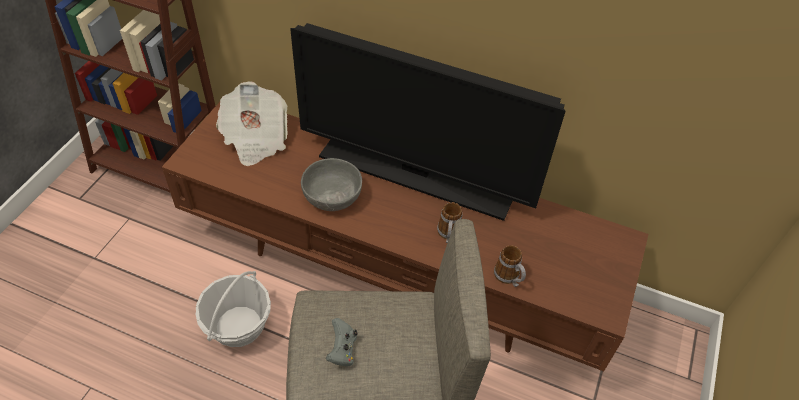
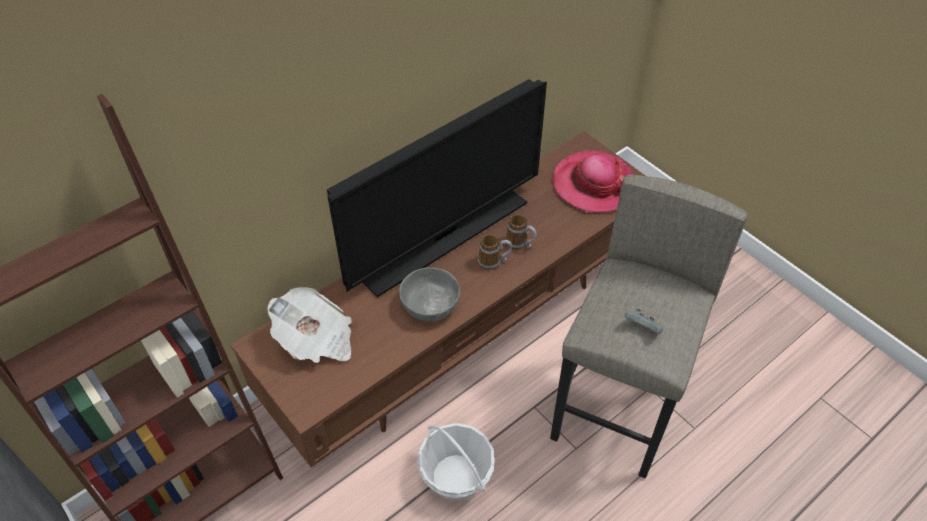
camera: 60 degrees left, 0 degrees up
(509, 278) = (582, 225): mug -> mug (494, 261)
(575, 268) = (593, 184): none -> hat

